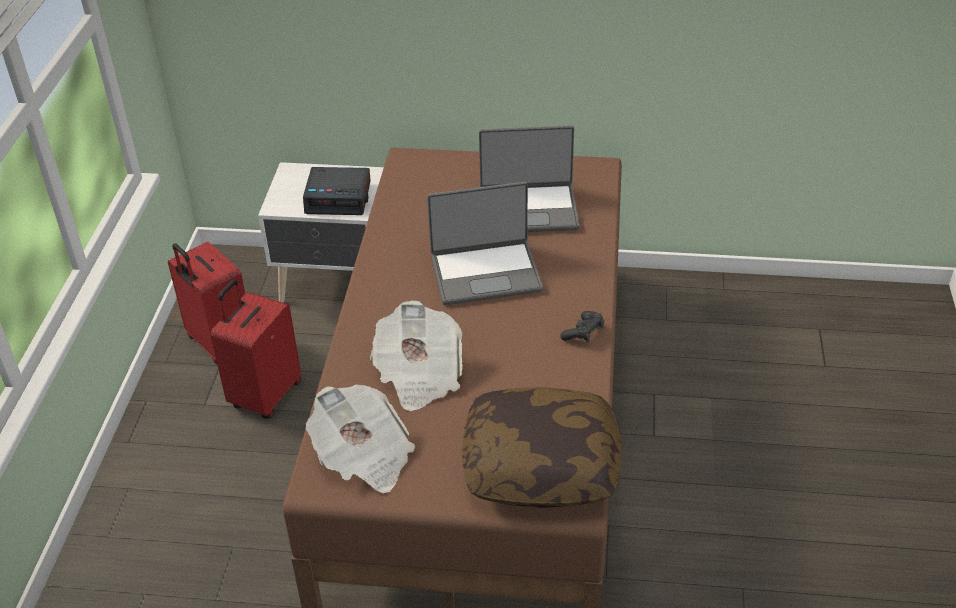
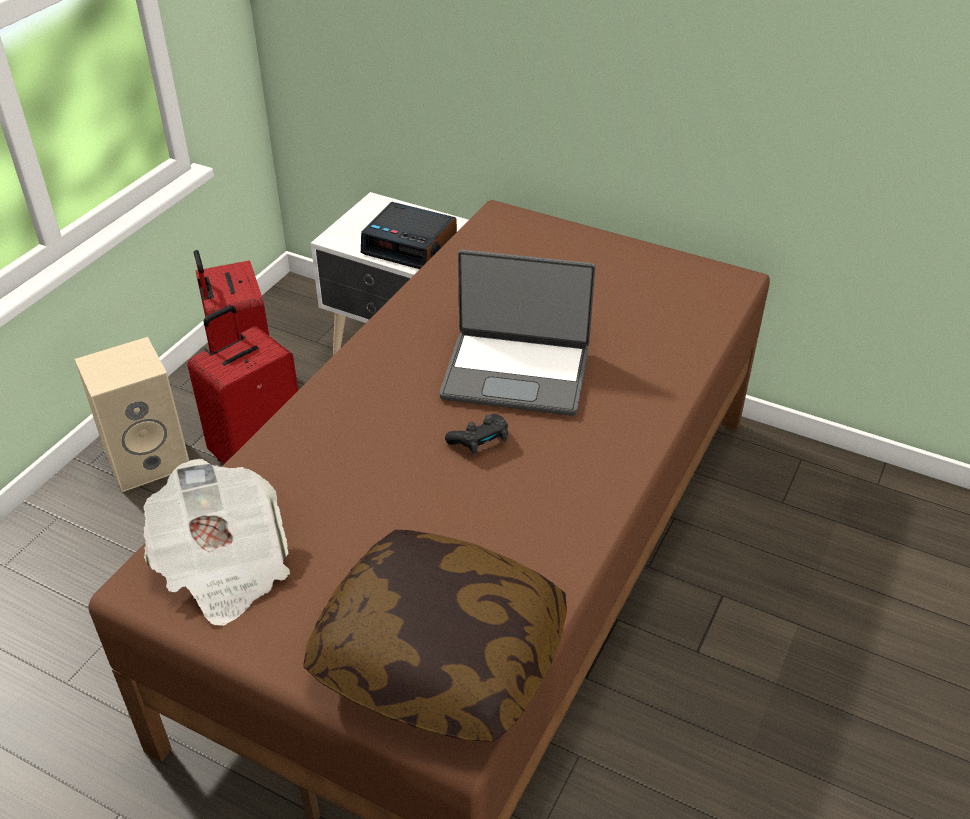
camera: 20 degrees right, 0 degrees up
(176, 423) = (149, 459): none -> beige speaker
(419, 375) = (356, 479): newspaper -> none
(528, 209) = (615, 308): laptop -> none
(583, 333) = (600, 486): black game controller -> black game controller (480, 441)

